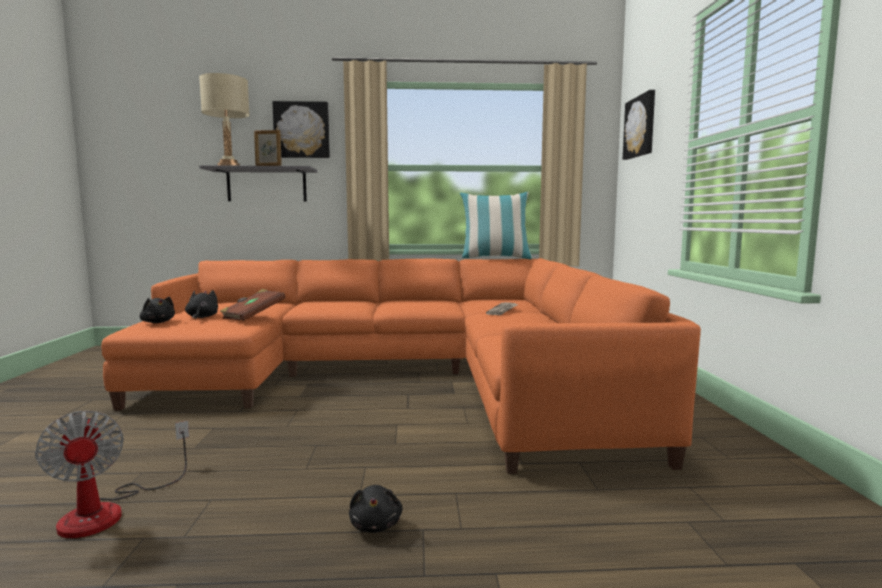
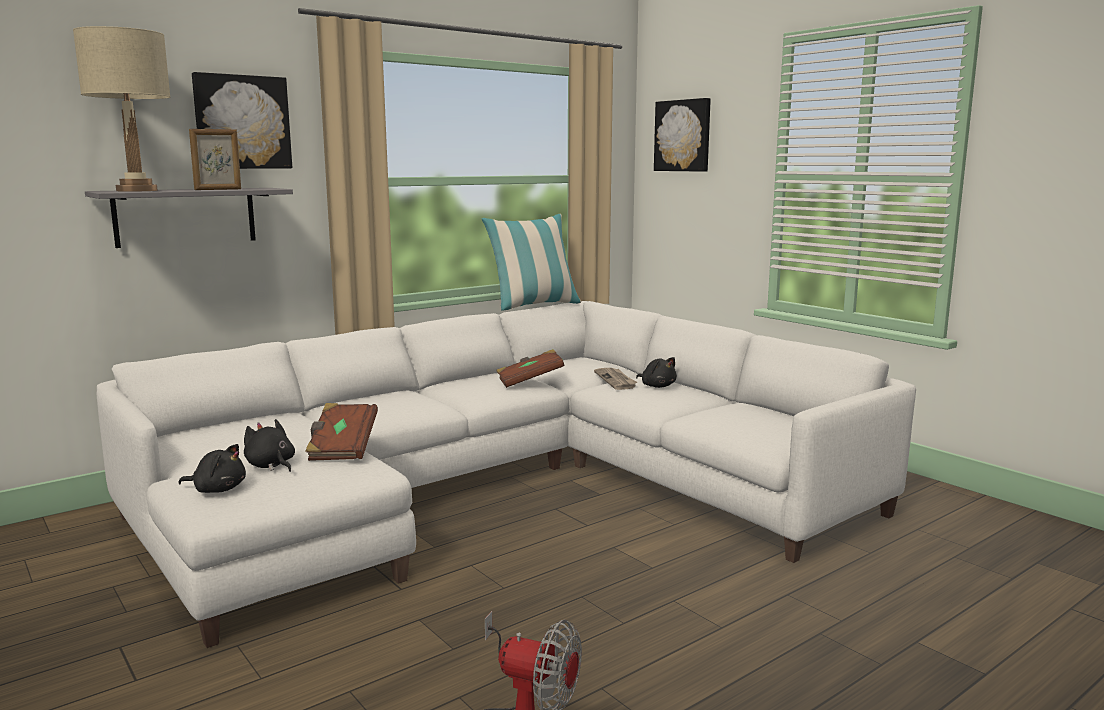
camera: 35 degrees left, 5 degrees up
(376, 525) = (782, 645): black plush toy -> black plush toy (657, 386)
(400, 377) = (503, 488): orange sofa -> white sofa
(443, 304) = (529, 381): none -> brown book

